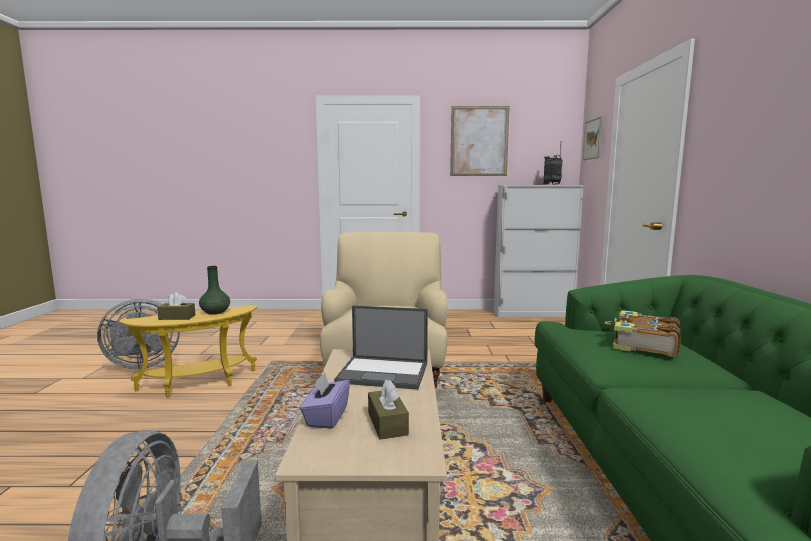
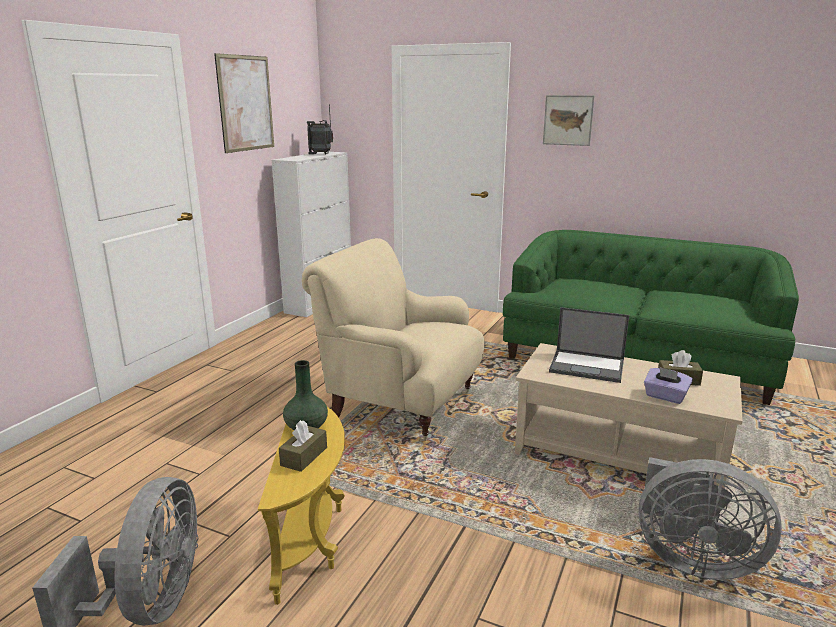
camera: 65 degrees left, 10 degrees up
(384, 373) = (588, 366): laptop -> laptop turned 75 degrees clockwise
(593, 139) = (351, 102): picture -> picture (568, 120)
(643, 344) = (593, 286): book -> none

